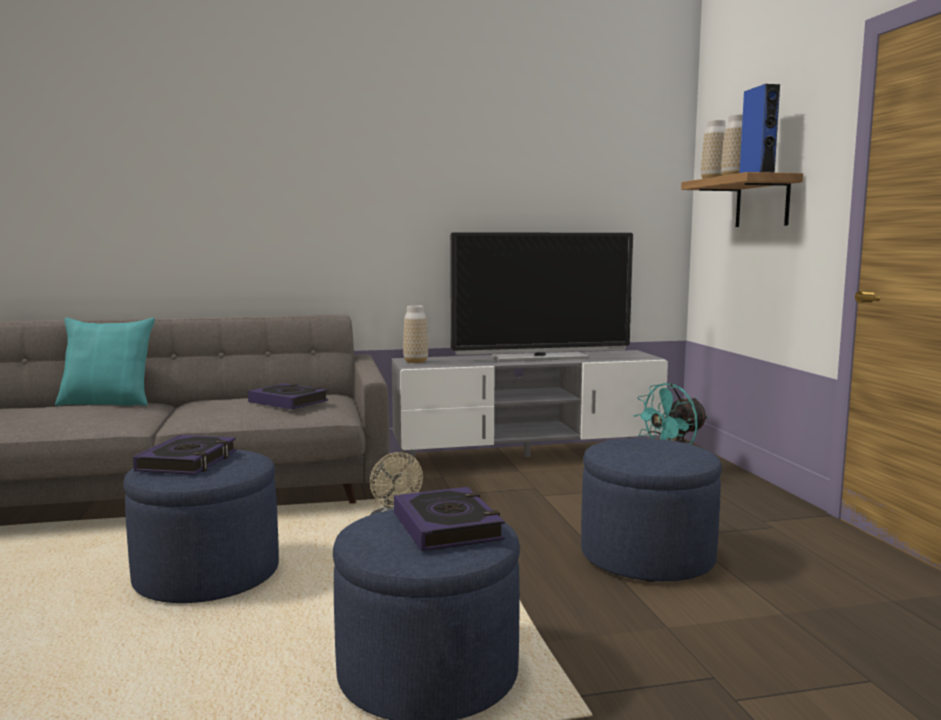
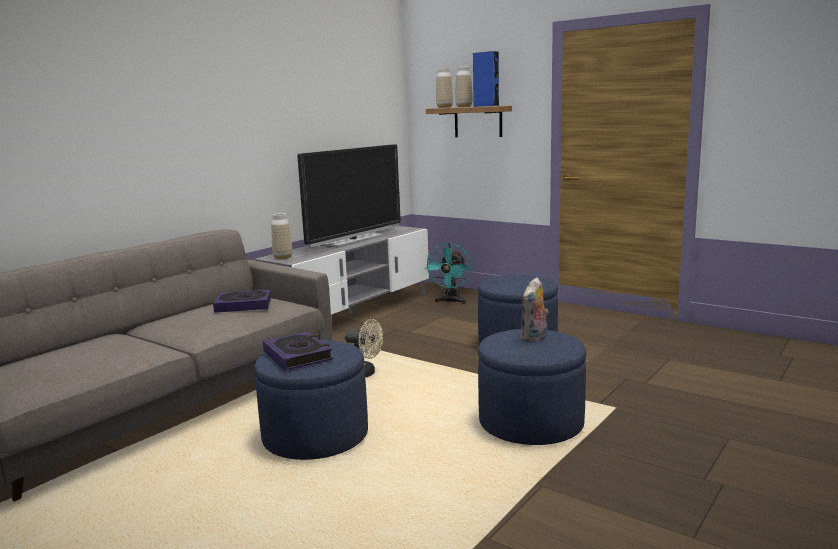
camera: 40 degrees left, 5 degrees up
(108, 403) = (78, 343): turquoise pillow -> none
(447, 527) = (534, 337): book -> plush toy

